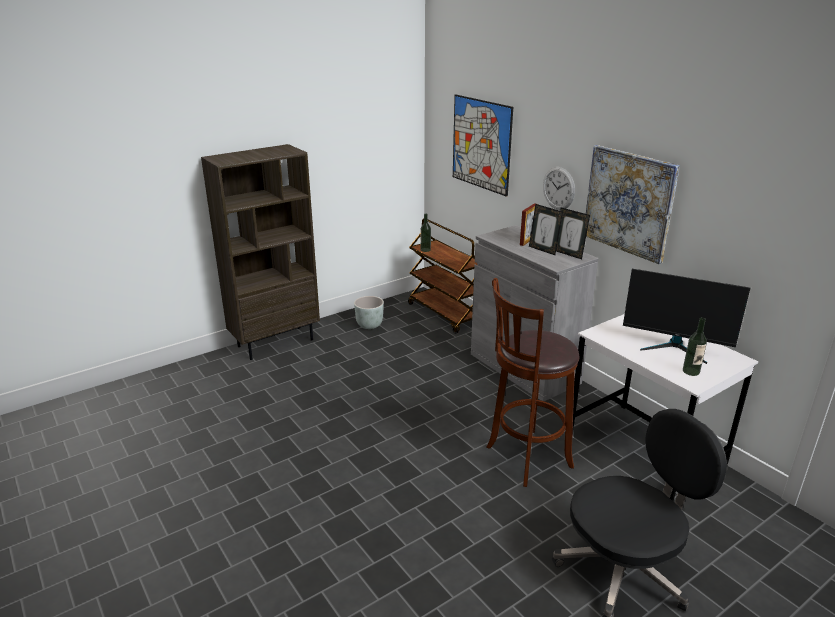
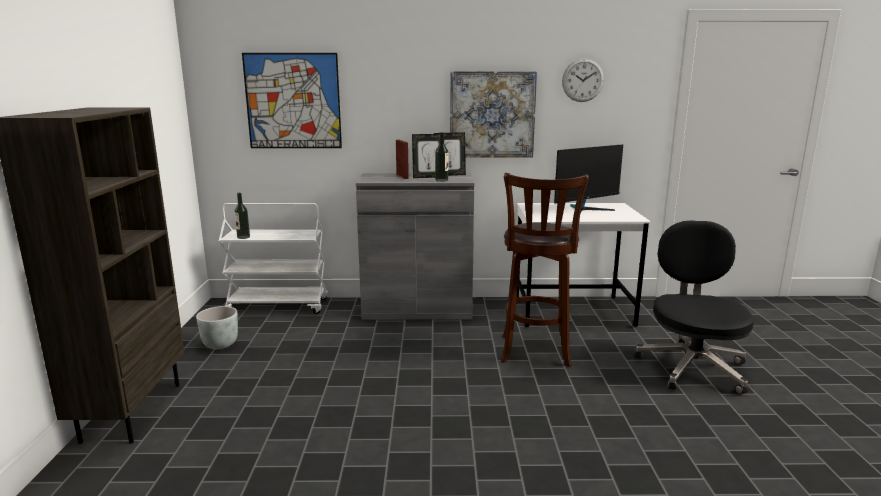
camera: 55 degrees left, 10 degrees down
(445, 314) = (278, 306): brown cart -> white cart
(558, 188) = (410, 122): wall clock -> wall clock (583, 80)
(691, 371) = (620, 215): bottle -> bottle (441, 180)

